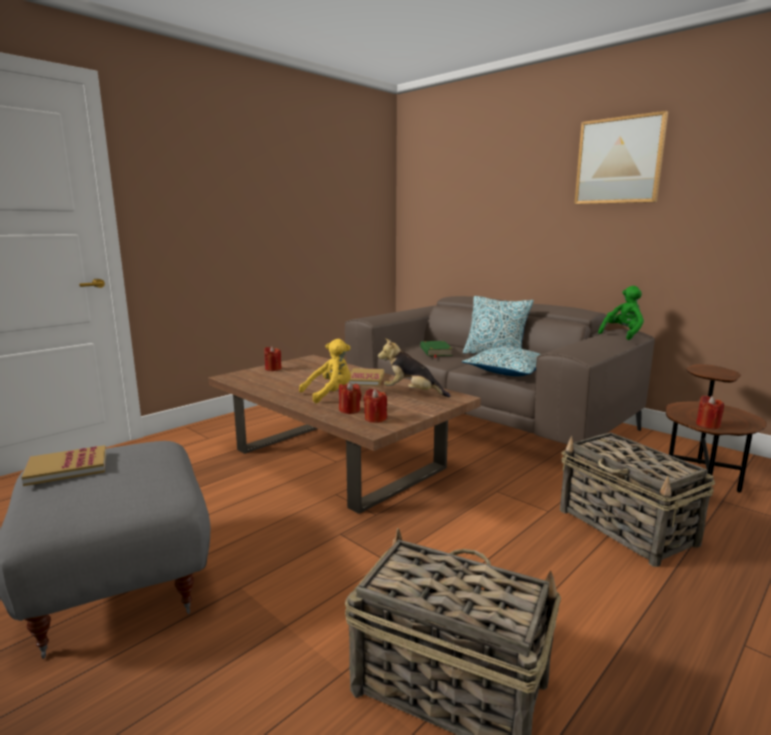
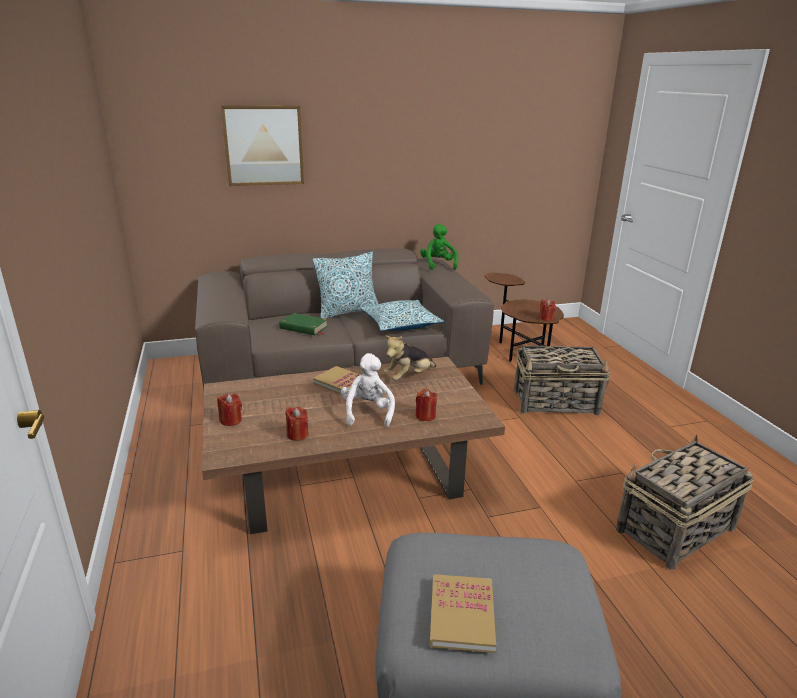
camera: 60 degrees left, 10 degrees up
(330, 394) = (368, 412): yellow plush toy -> white plush toy
(375, 419) = (458, 411): red candle -> red candle (297, 434)
(619, 161) = (399, 113): picture -> picture (263, 145)

